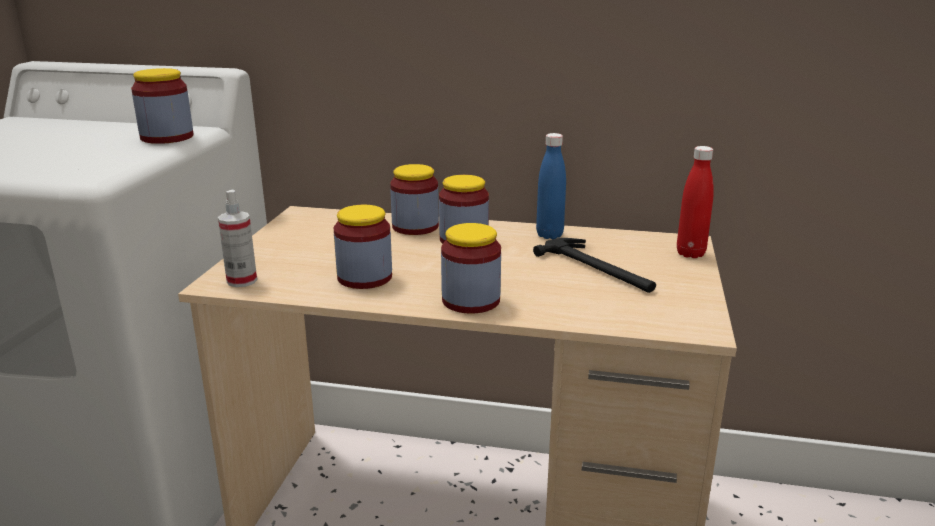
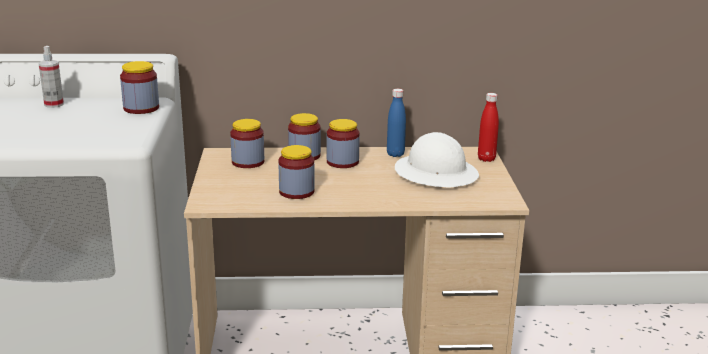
camera: 15 degrees left, 0 degrees up
(242, 281) = (219, 201): spray bottle -> spray bottle (54, 104)
(471, 300) = (371, 199): jar -> jar (248, 162)
(598, 269) = (436, 173): hammer -> white hard hat

